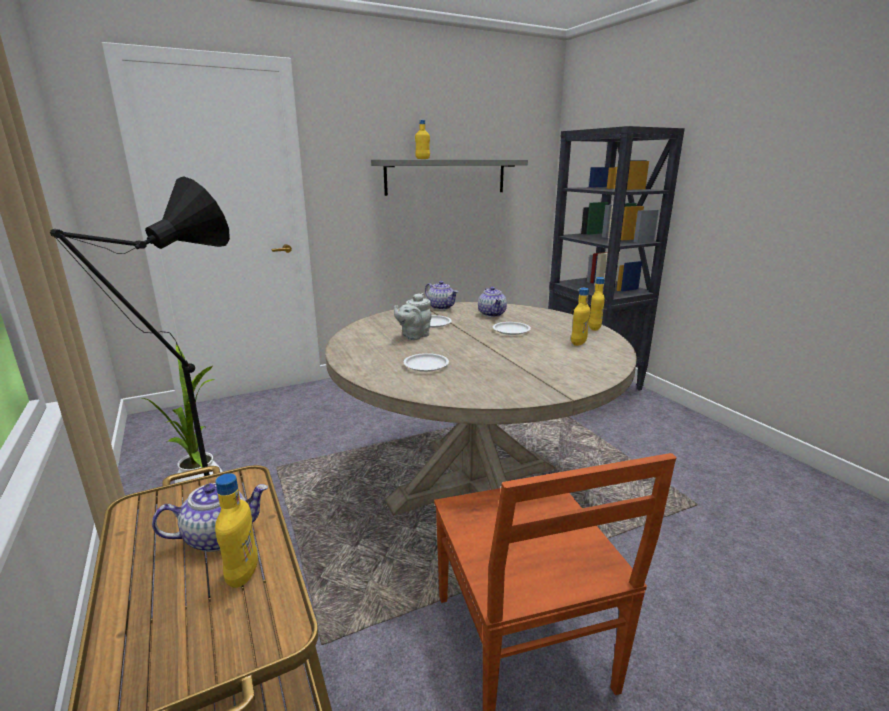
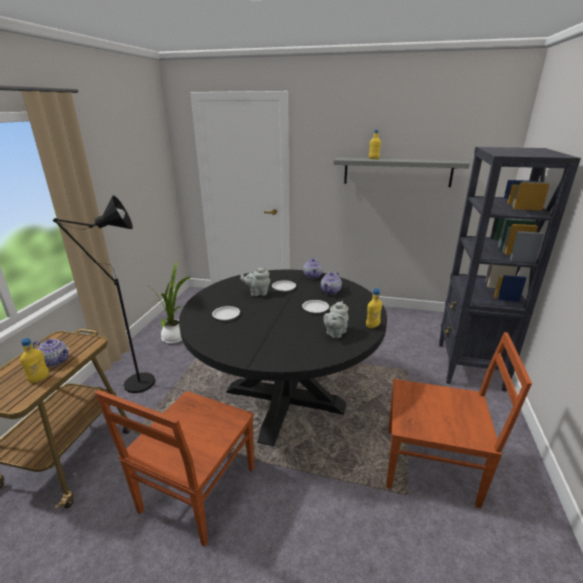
camera: 40 degrees right, 5 degrees up
(474, 485) = (284, 398): beige dining table -> black dining table
(578, 343) = (335, 333): yellow bottle -> grey teapot
(680, 471) = (433, 466): none -> brown chair

